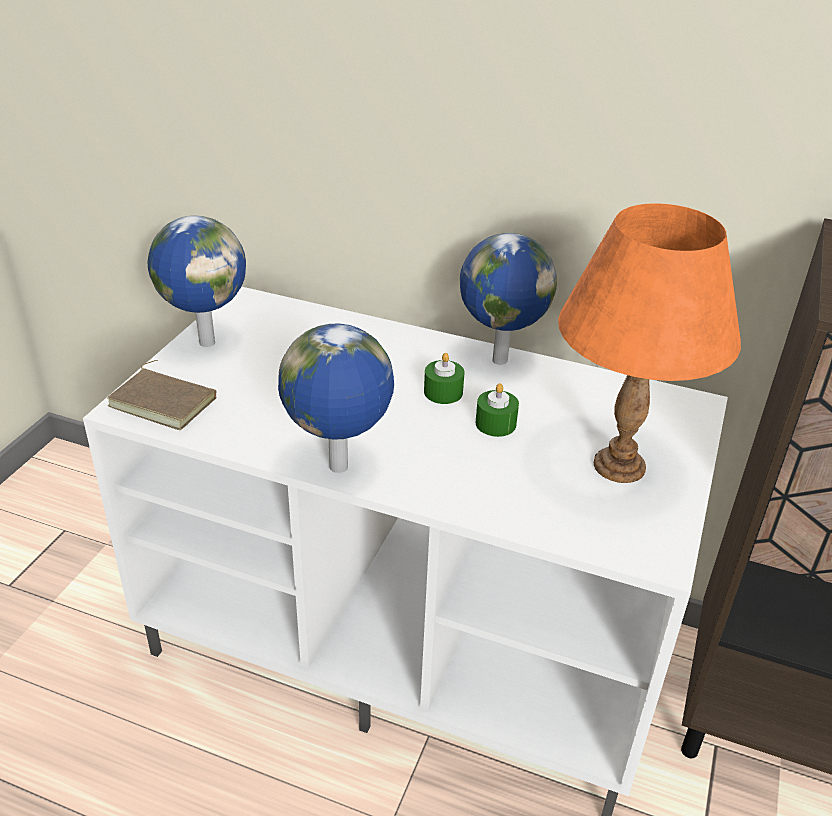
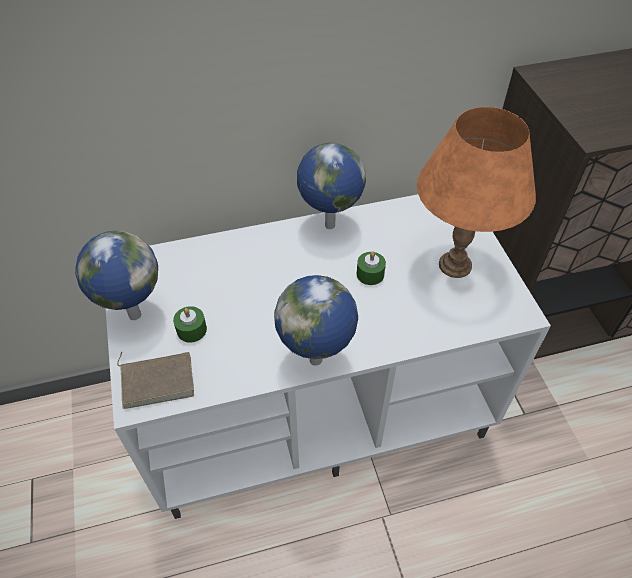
camera: 35 degrees left, 15 degrees up
(443, 392) = (321, 268): green candle -> green candle (191, 330)

